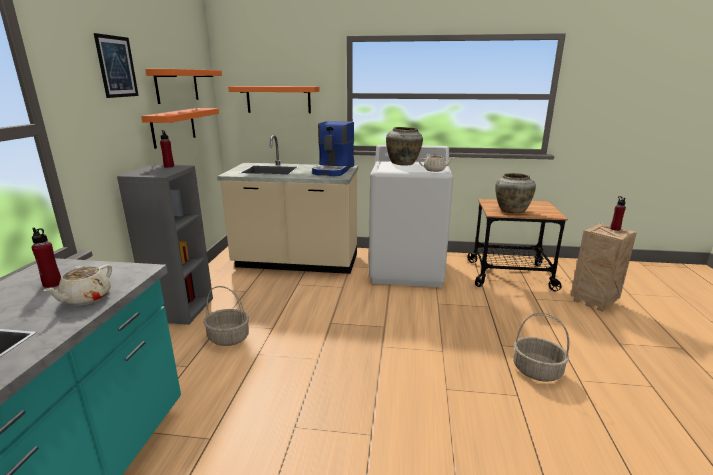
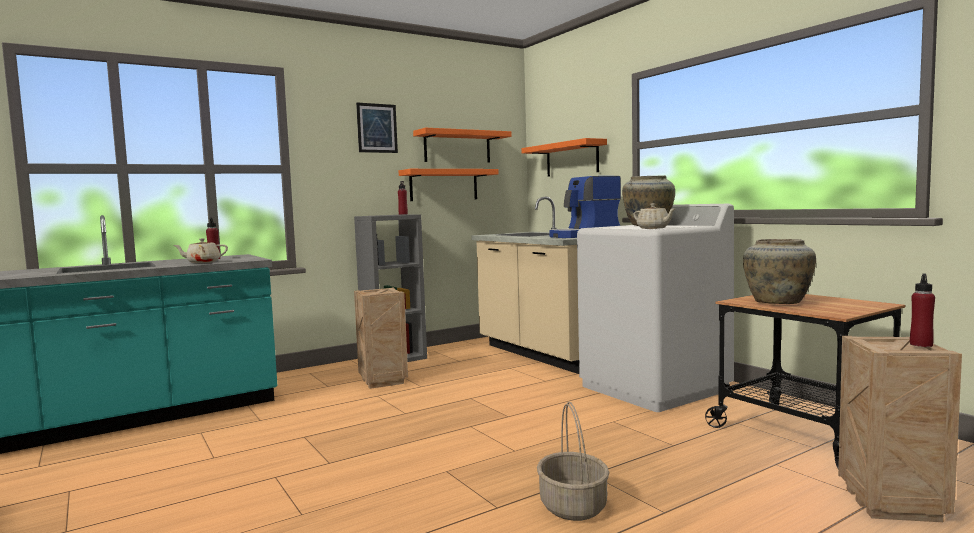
camera: 50 degrees right, 15 degrees down
(228, 338) = (382, 381): basket -> crate

